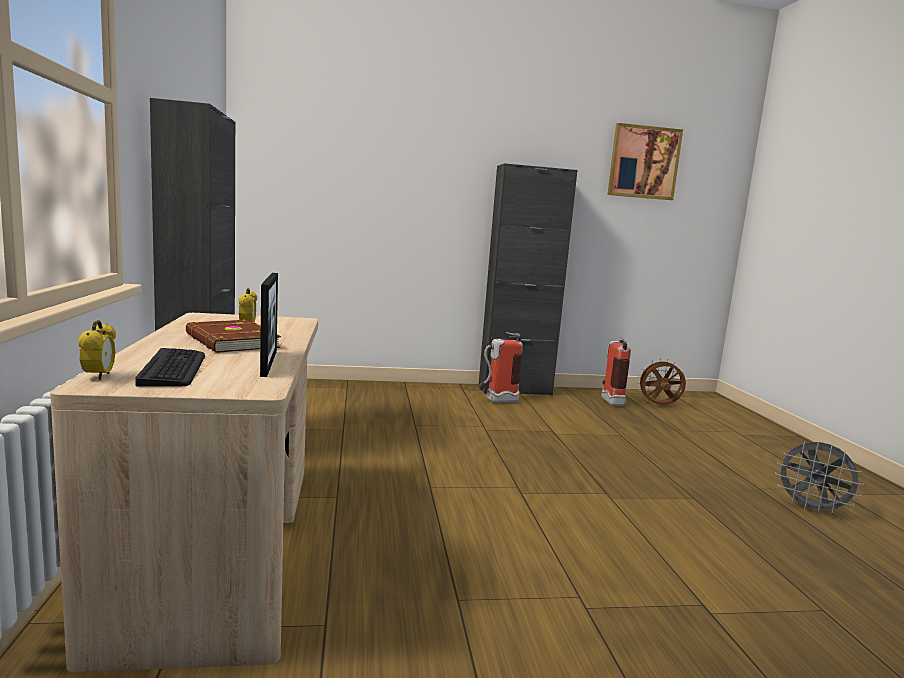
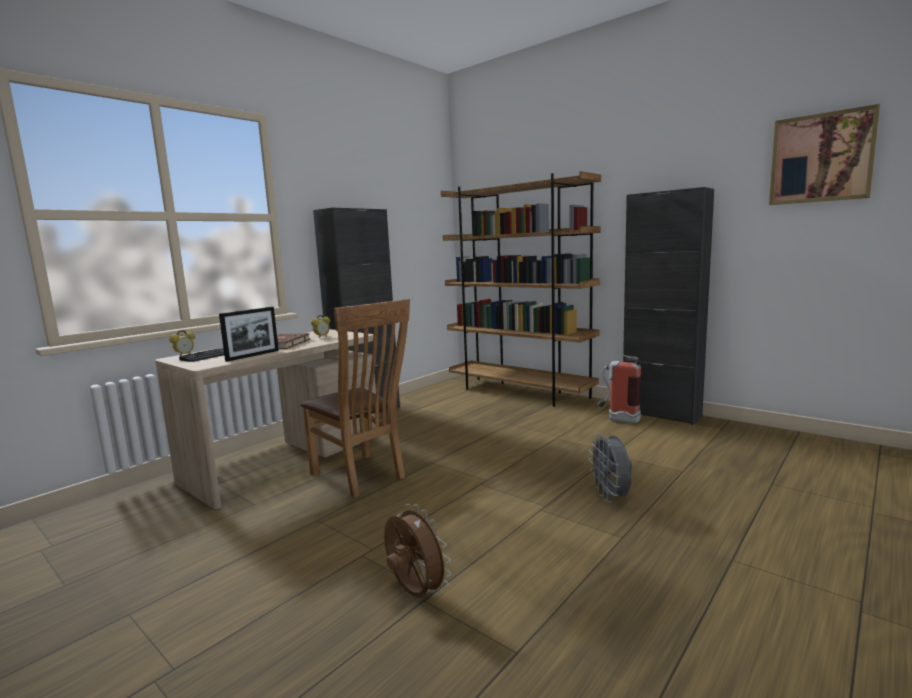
camera: 50 degrees right, 0 degrees up
(350, 388) = (519, 392): none -> brown bookcase
(388, 529) = (362, 476): none -> brown chair
(610, 401) = (756, 441): fire extinguisher -> none
(659, 406) = (817, 458): brown fan -> brown fan (414, 593)
(811, 509) = (751, 601): grey fan -> grey fan (611, 497)

